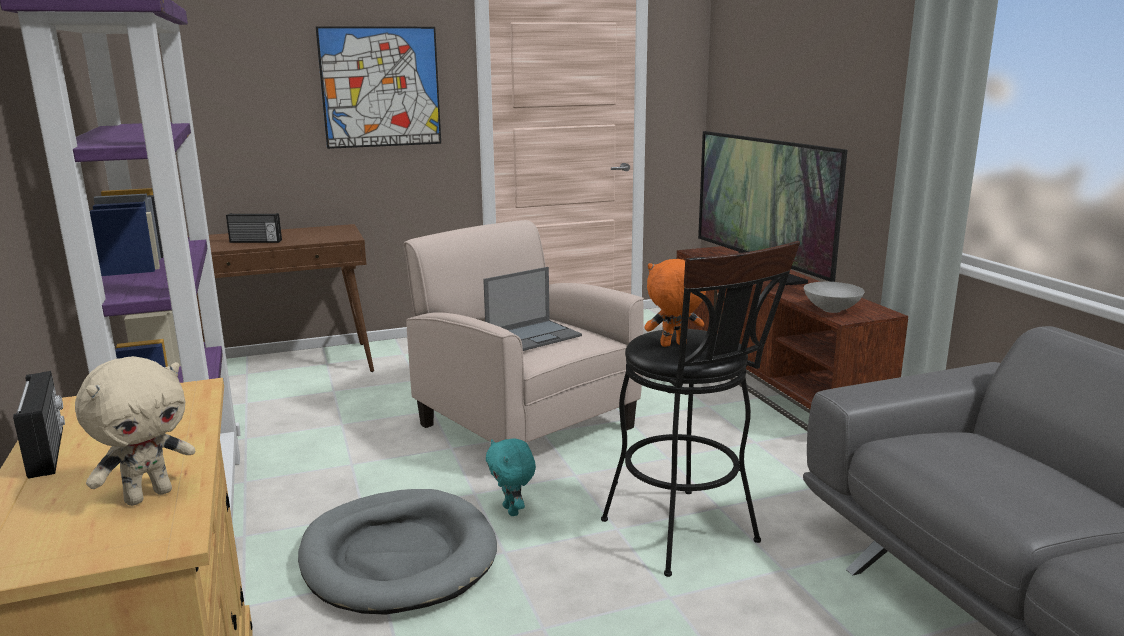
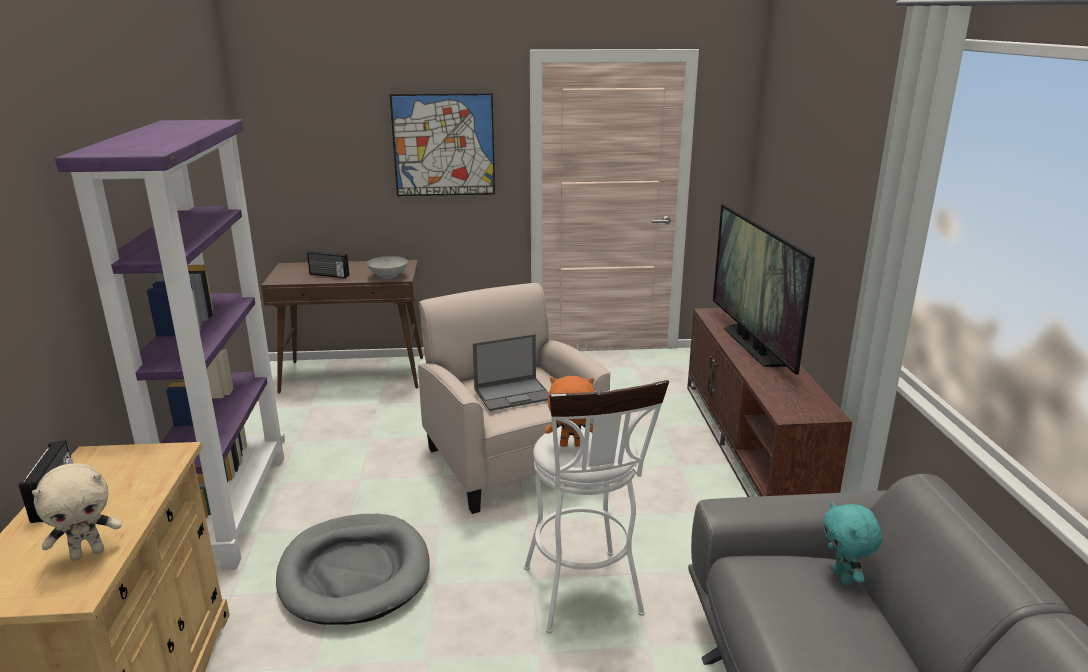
camera: 15 degrees right, 5 degrees up
(512, 511) = (459, 546): turquoise plush toy -> turquoise plush toy (843, 578)
(687, 536) = (585, 598): black stool -> white stool
(830, 310) = (782, 404): grey bowl -> grey bowl (388, 276)

